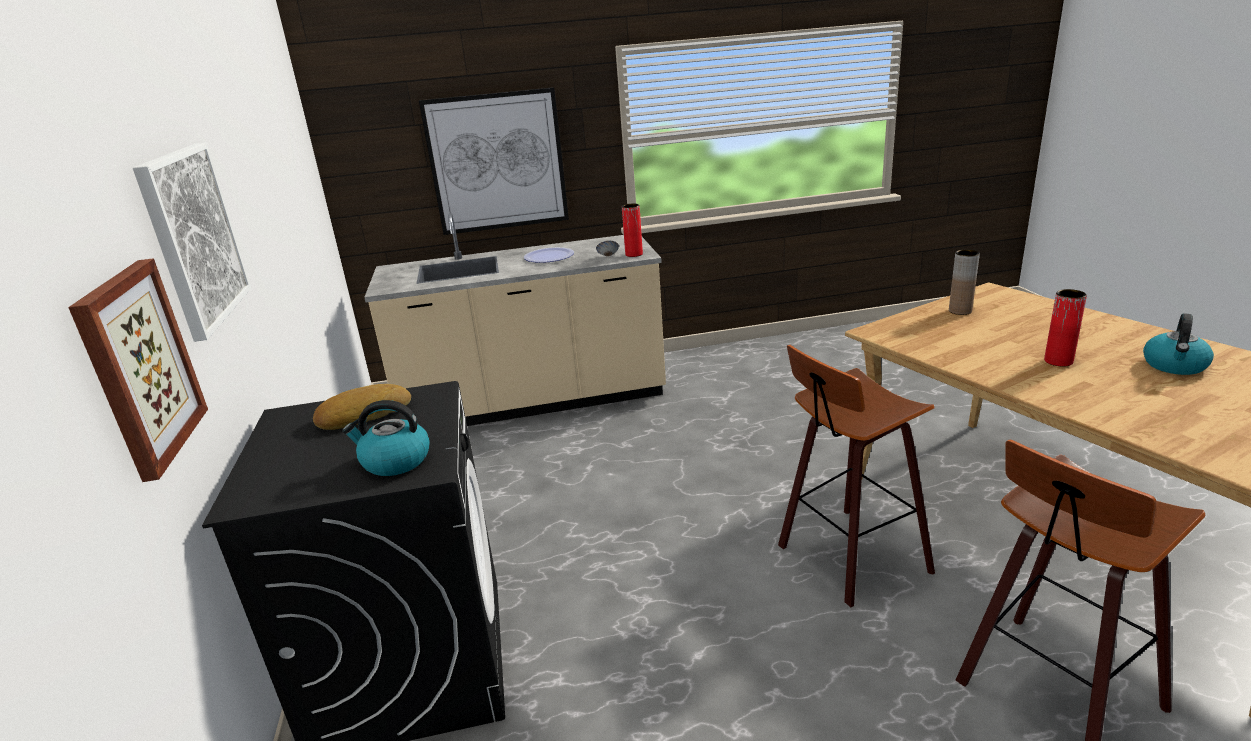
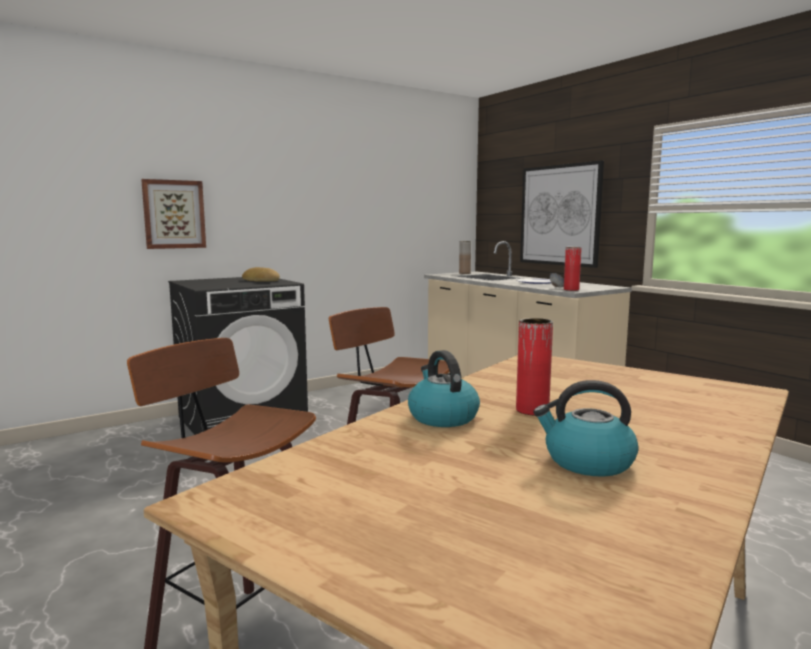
camera: 65 degrees right, 15 degrees down
(194, 237) = (258, 189): picture -> none
(394, 461) = (214, 285): kettle -> kettle (442, 417)
(960, 311) = (643, 379): brown vase -> brown vase (464, 273)

